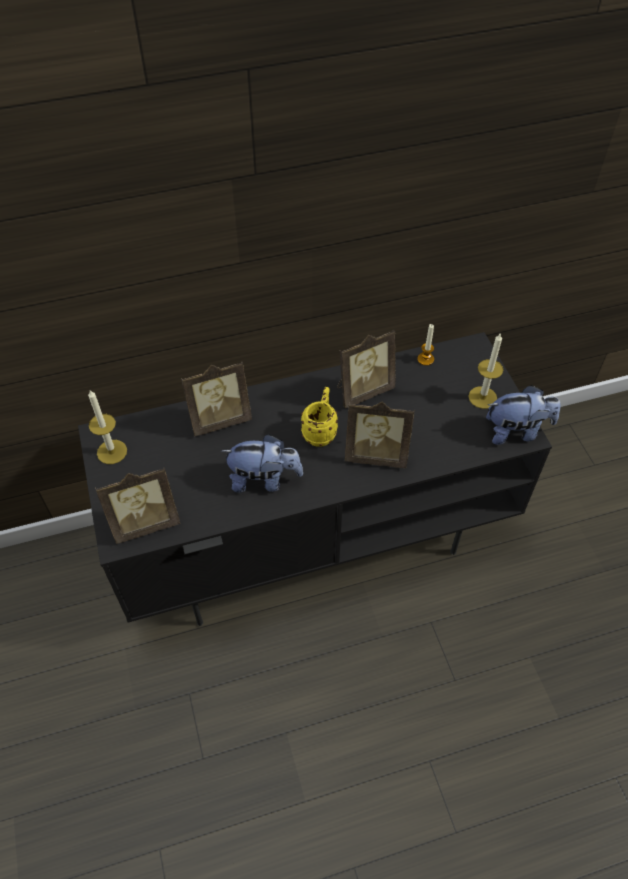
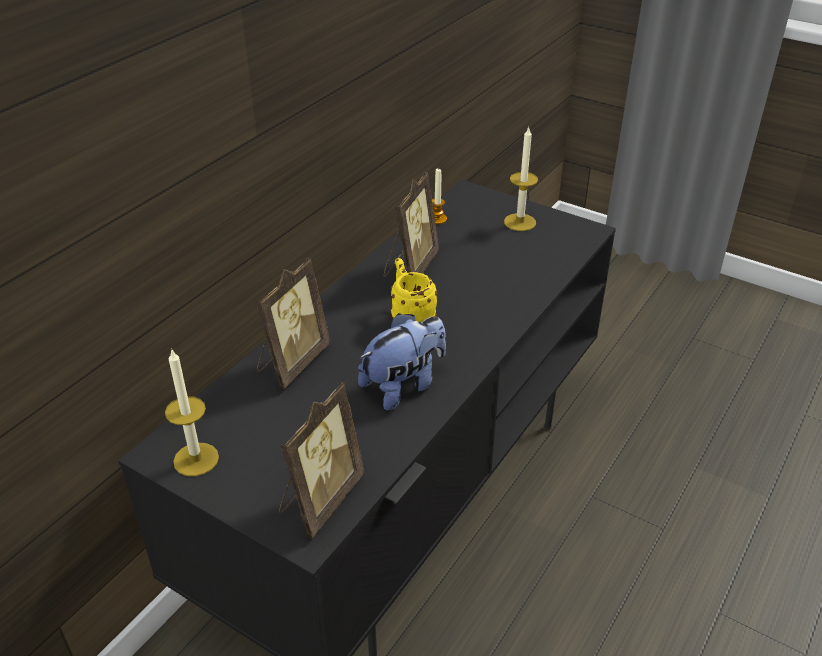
camera: 40 degrees left, 15 degrees down
(376, 454) = (485, 307): picture frame -> none
(516, 431) = (576, 231): plush toy -> none

